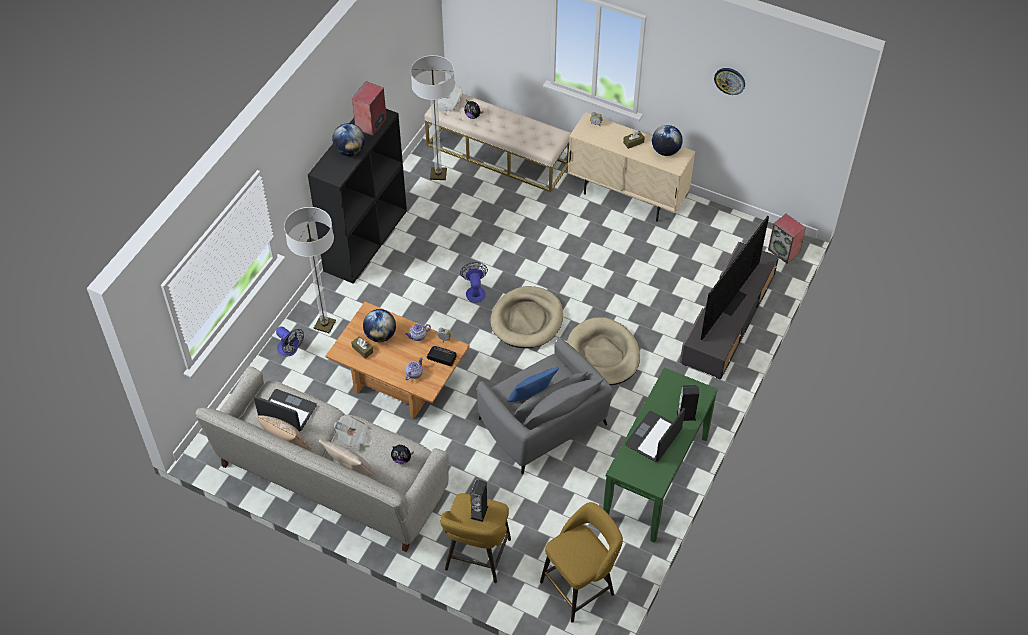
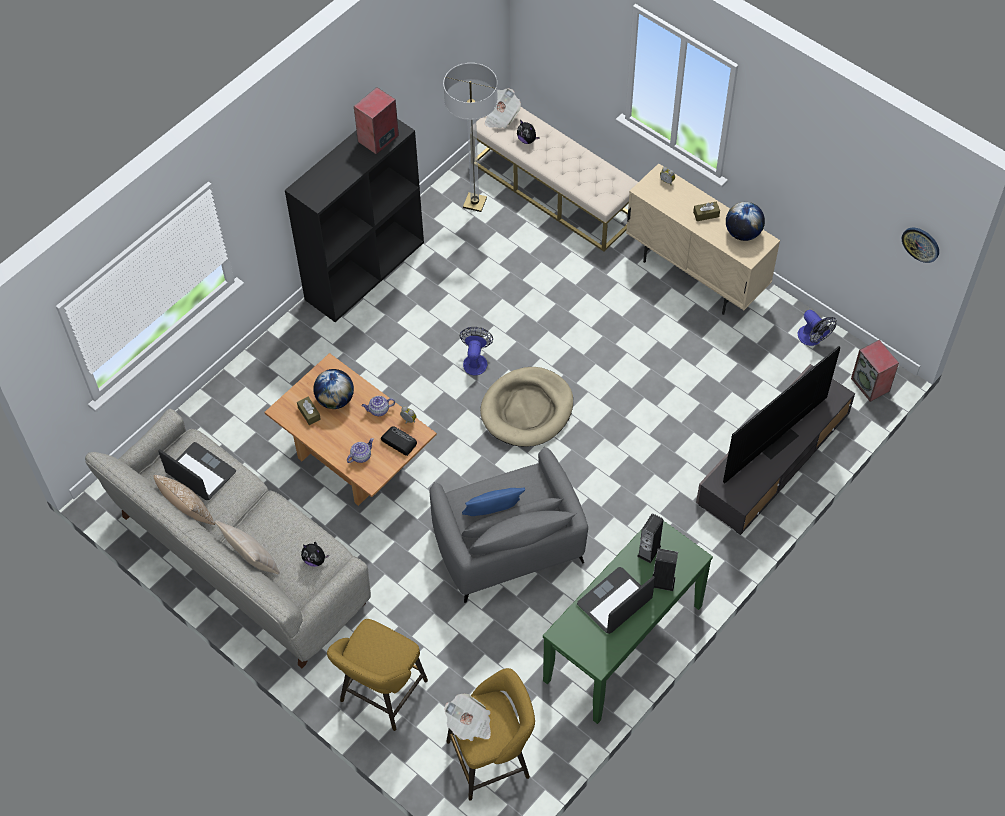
camera: 15 degrees right, 5 degrees up
(290, 350) = (239, 390): fan -> fan (813, 339)
(325, 325) = (287, 367): floor lamp -> none
(350, 151) = (343, 169): globe -> none
(355, 437) = (268, 521): newspaper -> newspaper (469, 724)
(479, 512) = (382, 648): speaker -> speaker (649, 551)
(603, 354) = (606, 472): beige dog bed -> none
(730, 80) = (829, 165): wall clock -> wall clock (921, 244)

